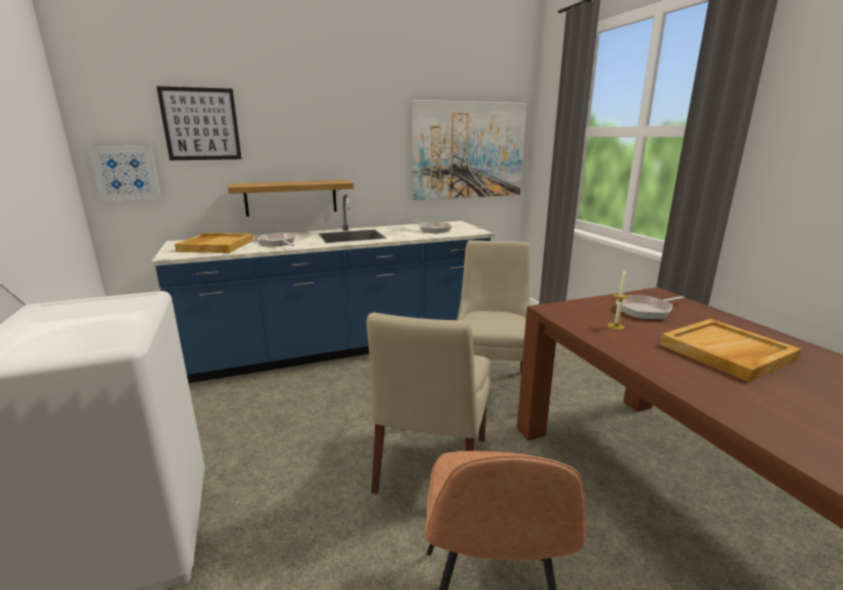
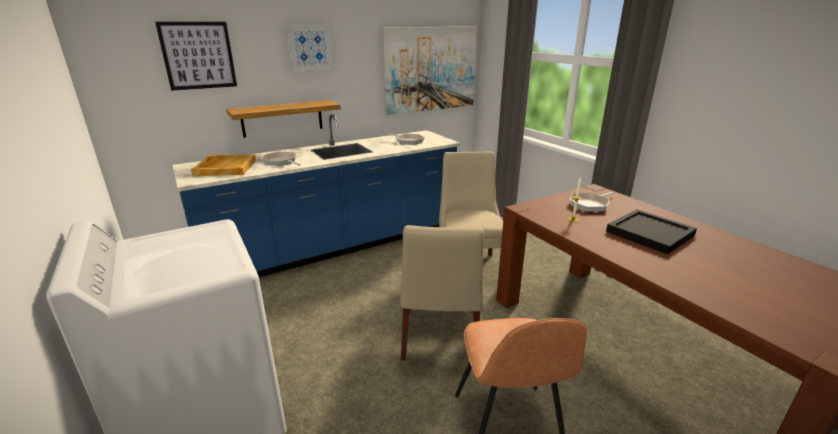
camera: 10 degrees left, 5 degrees up
(126, 173) = (130, 104): picture -> picture (310, 47)
(726, 352) = (650, 234): beige tray -> black tray

